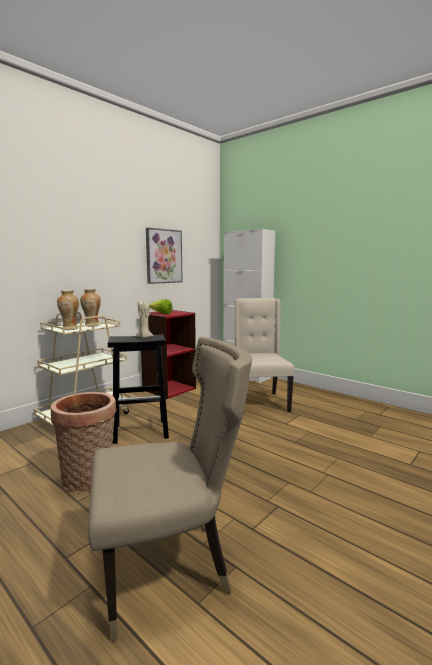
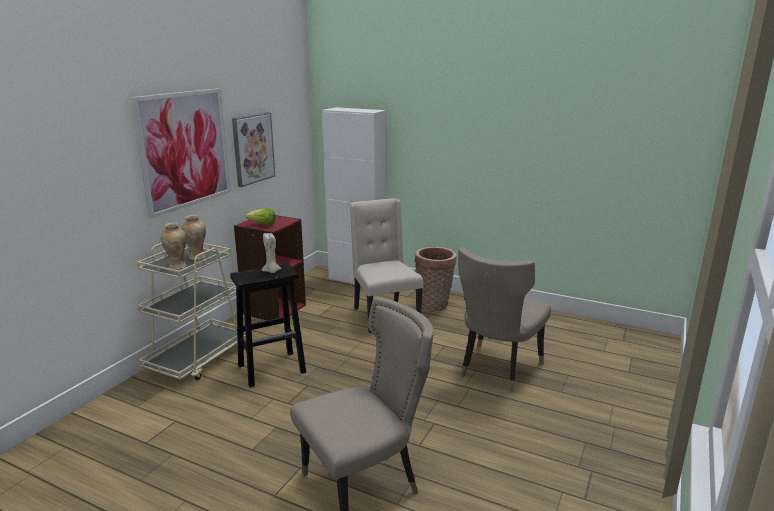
camera: 15 degrees left, 10 degrees up
(89, 480) = (250, 428): basket -> basket (434, 305)
(99, 242) = (185, 150): none -> picture
(362, 461) = (497, 370): none -> beige chair

